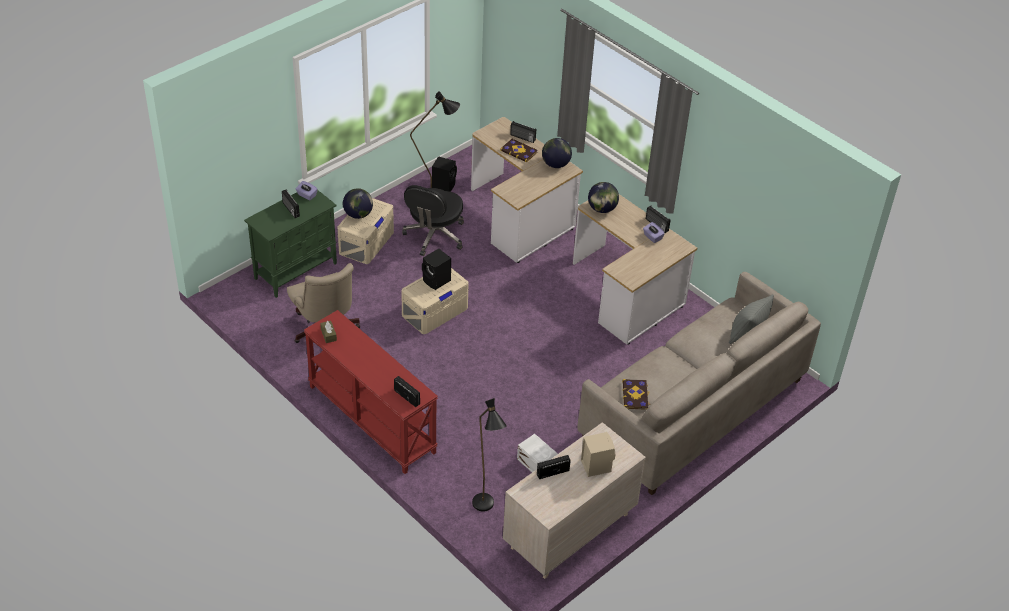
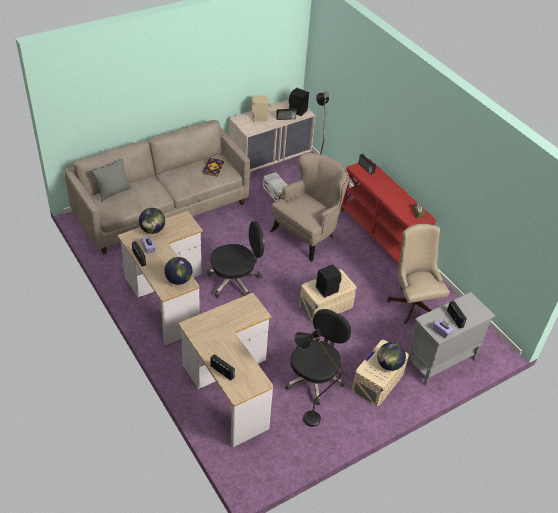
camera: 170 degrees left, 0 degrees up
(296, 270) = (440, 362): green cabinet -> grey cabinet
(444, 185) = (294, 440): black speaker -> black speaker (297, 111)
(477, 403) = (307, 235): none -> beige armchair
(519, 151) = (231, 355): book -> none
(553, 324) = (235, 281): none -> black office chair
(555, 164) = (201, 333): globe -> globe (152, 230)

